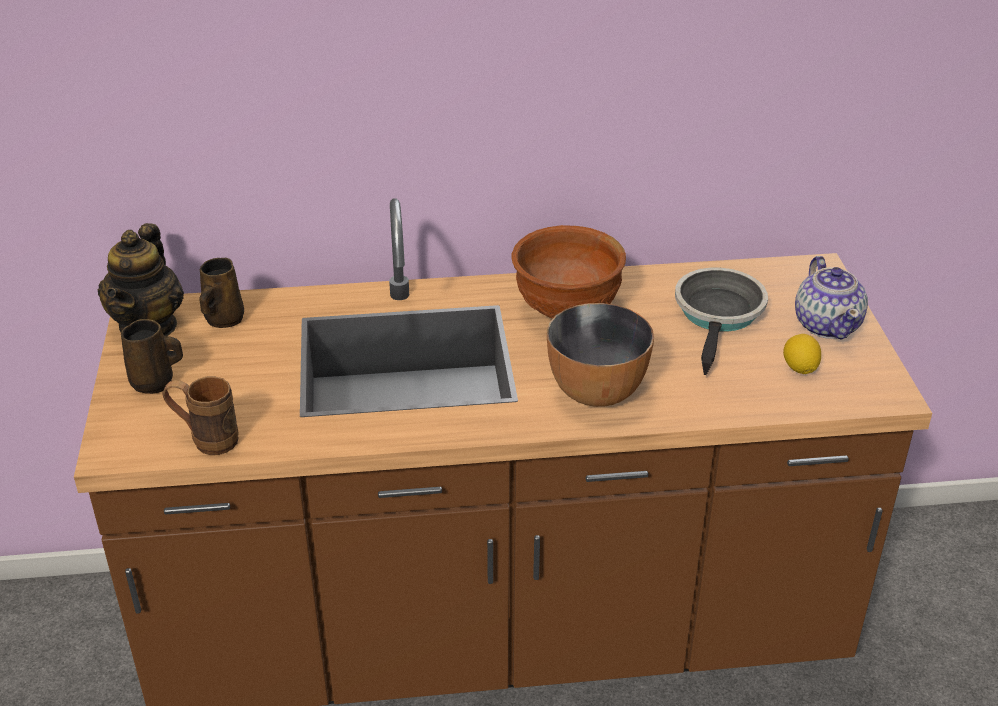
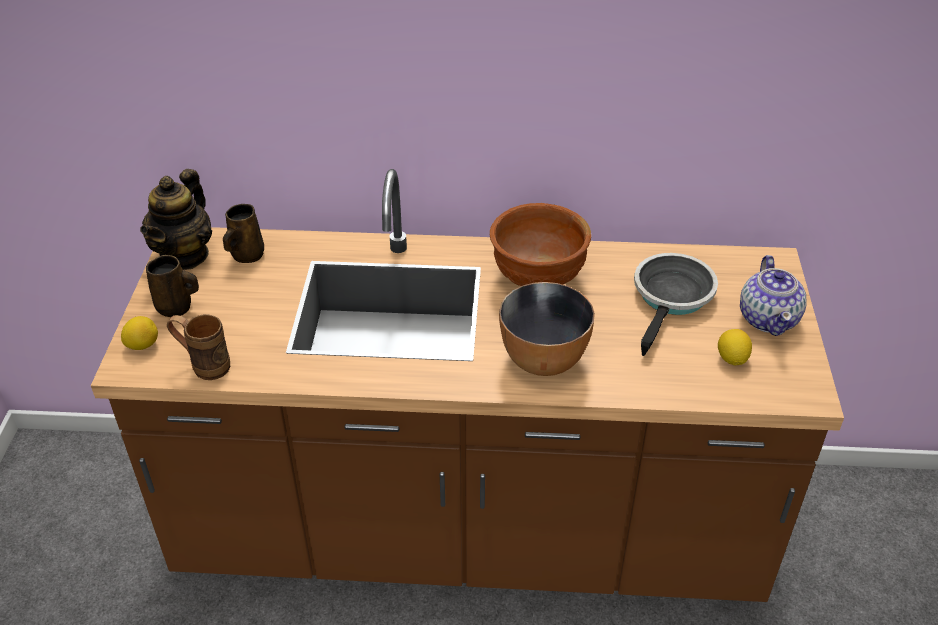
camera: 10 degrees right, 5 degrees up
(125, 427) = (142, 345): none -> lemon

